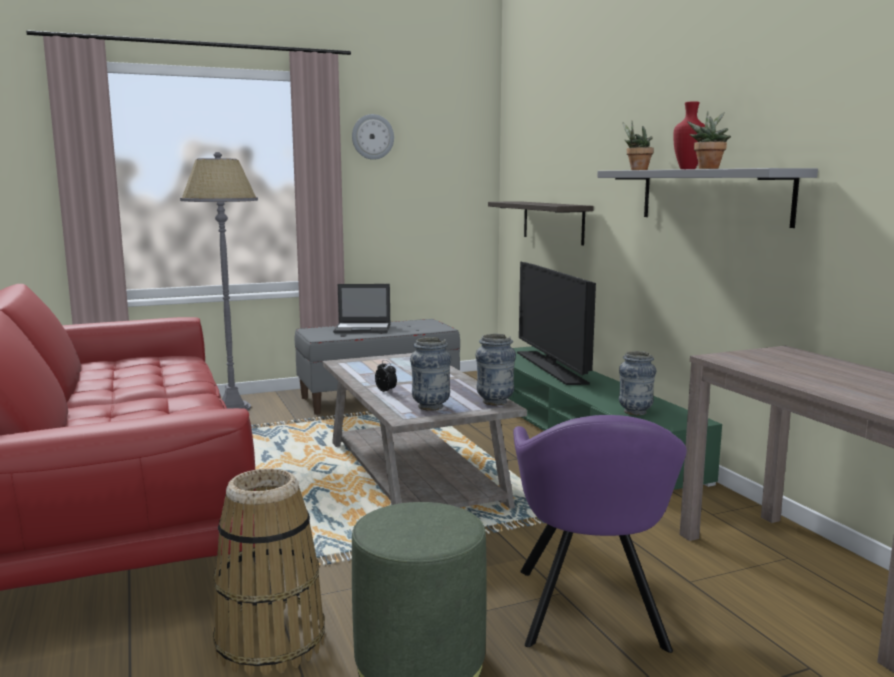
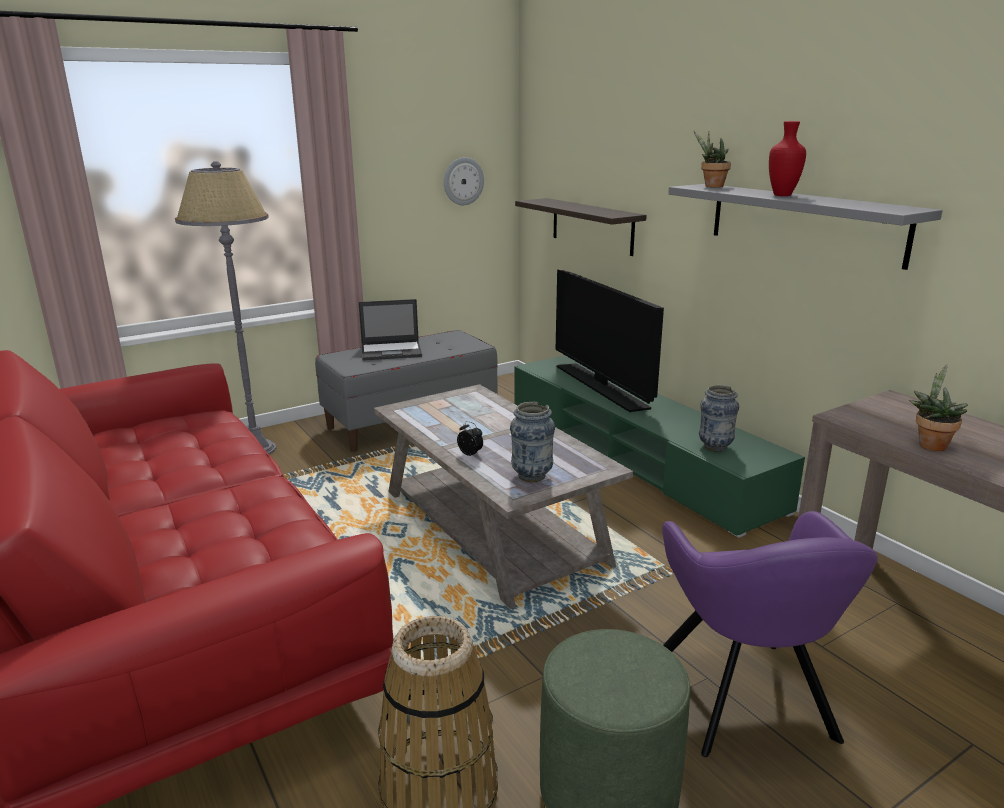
camera: 10 degrees left, 10 degrees up
(372, 137) = (383, 128): wall clock -> wall clock (463, 181)
(495, 402) = (594, 462): vase -> none
(708, 168) = (812, 200): potted plant -> potted plant (930, 444)

